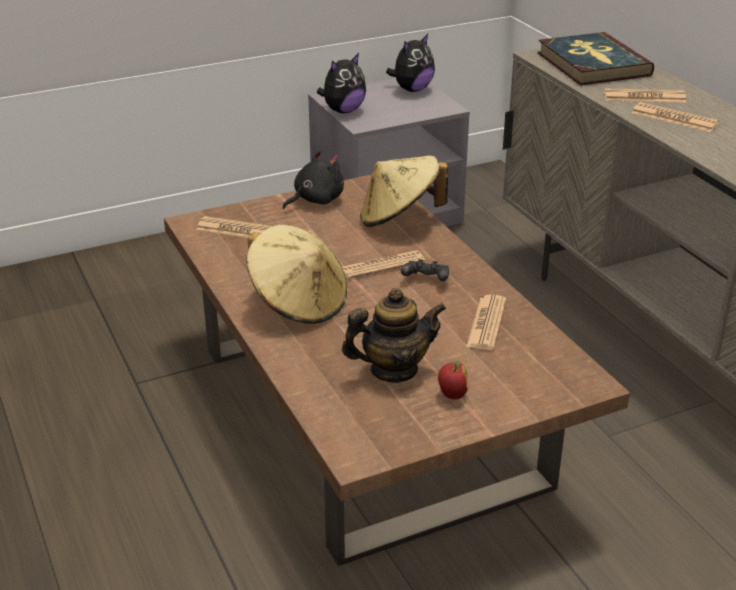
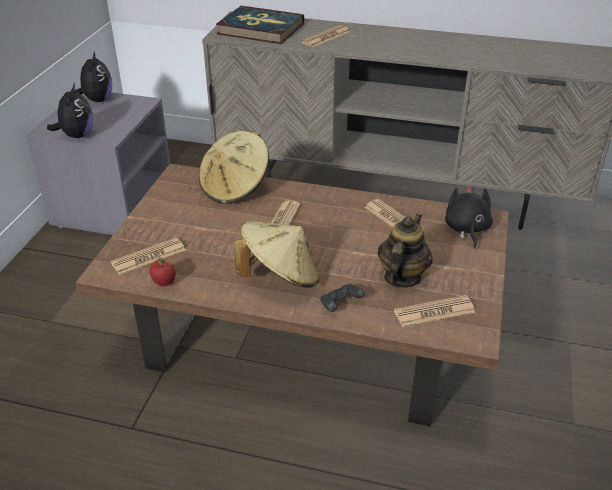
camera: 50 degrees left, 5 degrees up
(315, 200) = (162, 206): black plush toy -> black plush toy (466, 229)
(426, 280) = (320, 215): black game controller -> black game controller (340, 305)
(452, 395) = (451, 269): apple -> apple (164, 283)
(674, 118) = (364, 43): newspaper -> newspaper (434, 312)

